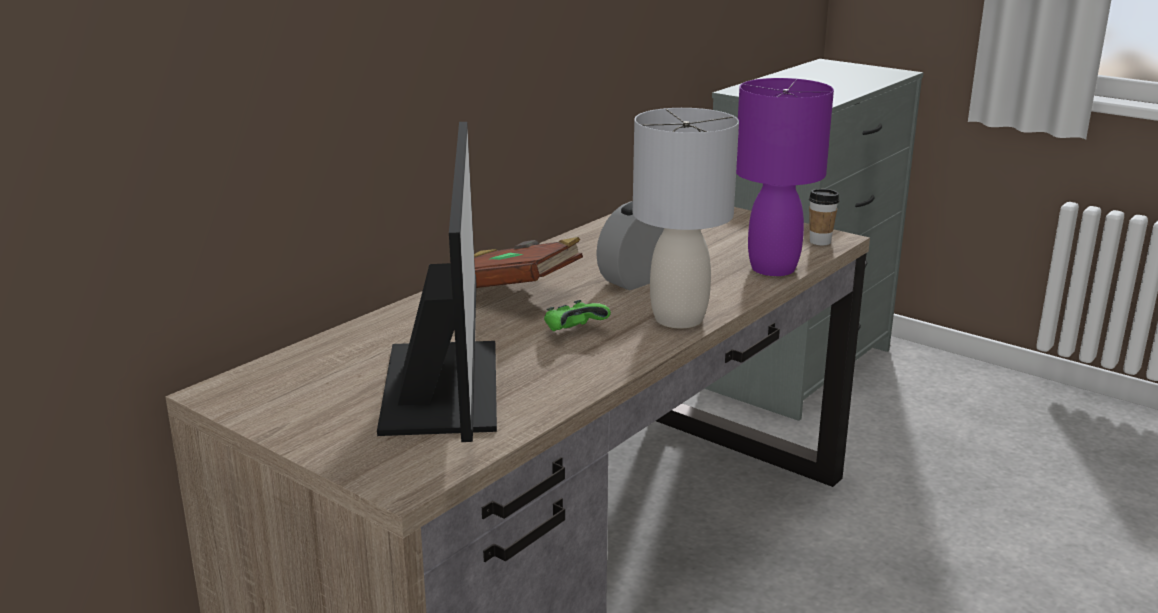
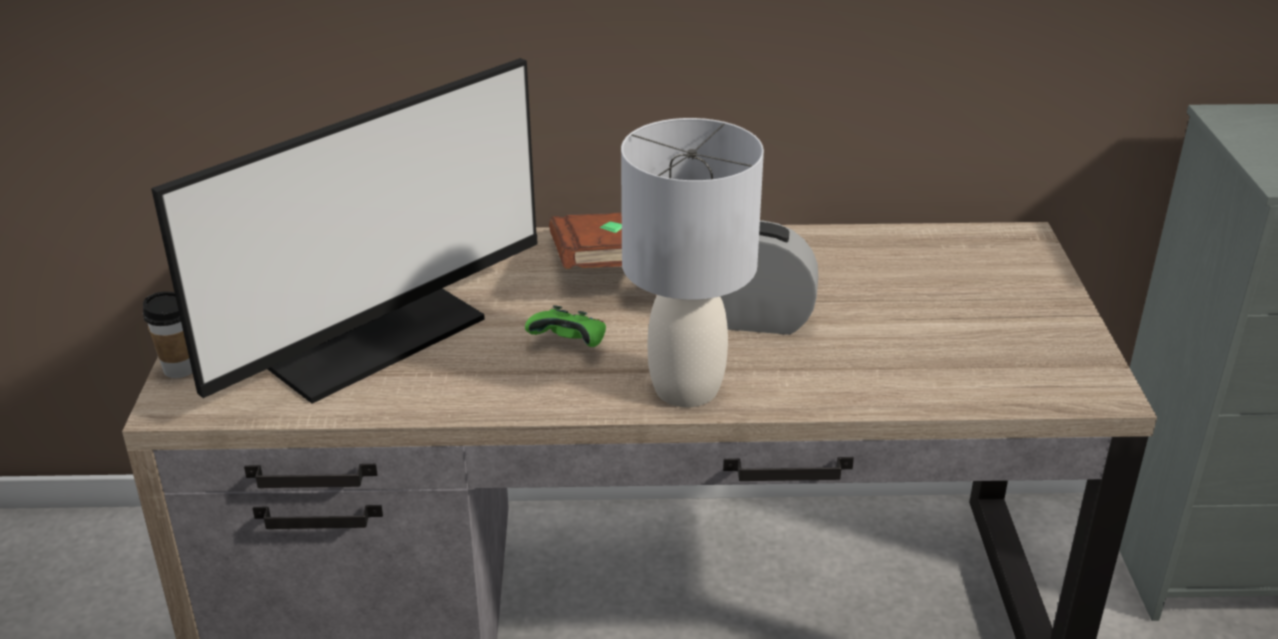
camera: 50 degrees right, 10 degrees up
(774, 268) = (926, 389): purple table lamp -> none
(820, 242) = (1070, 386): cup -> cup (180, 369)

